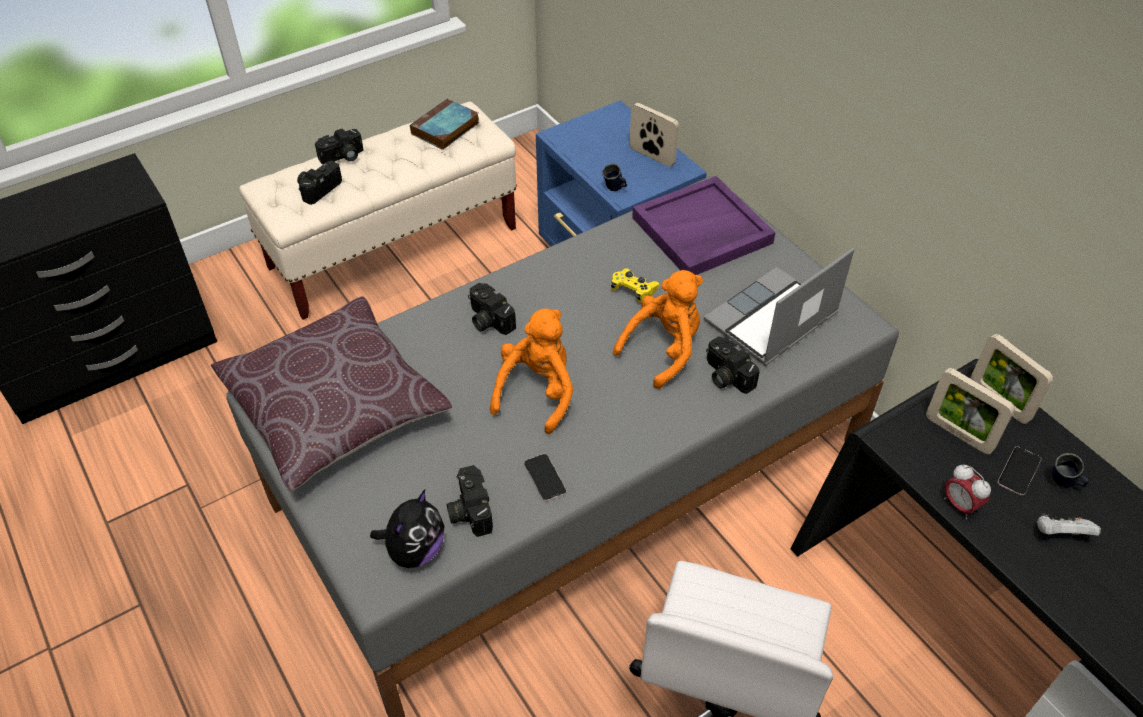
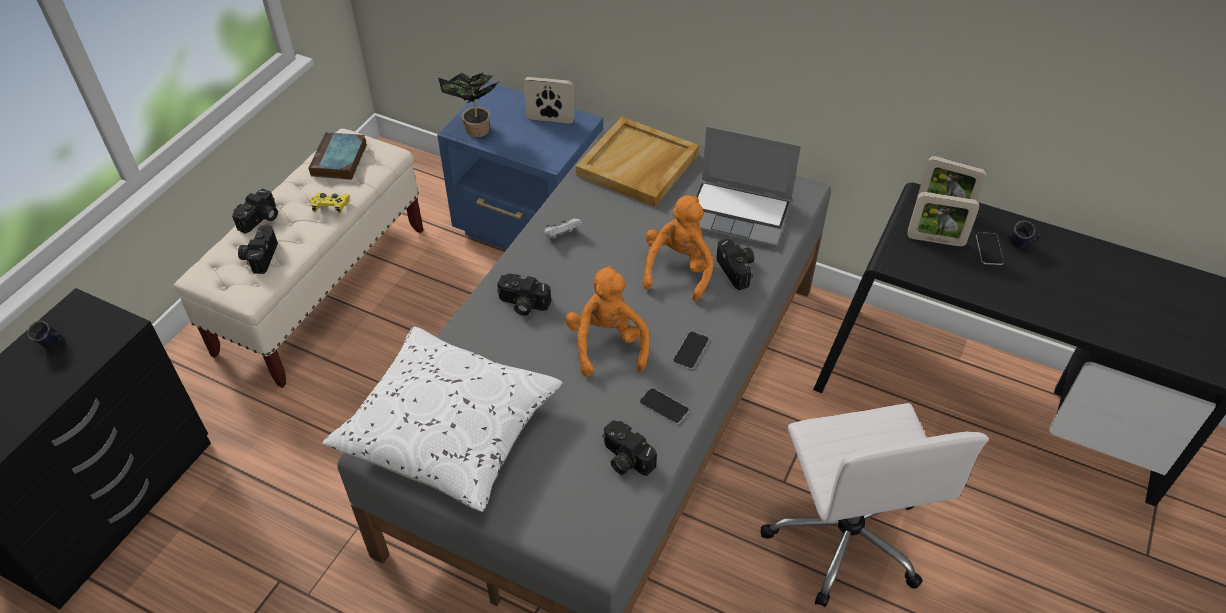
camera: 30 degrees left, 0 degrees up
(334, 407) = (449, 431): brown pillow -> white pillow
(415, 550) = (607, 510): plush toy -> none
(571, 142) = (474, 131): none -> potted plant
(614, 435) = (691, 350): none -> phone
(615, 189) = (541, 157): blue mug -> blue mug (54, 345)
(633, 290) = (621, 233): yellow game controller -> yellow game controller (331, 207)
(701, 231) = (638, 165): purple tray -> beige tray
(725, 376) = (738, 270): camera -> camera turned 135 degrees counterclockwise
(771, 320) = (739, 214): laptop -> laptop turned 90 degrees counterclockwise
(959, 505) = (970, 289): alarm clock -> none
(1059, 534) = (1041, 280): white game controller -> white game controller (562, 235)

